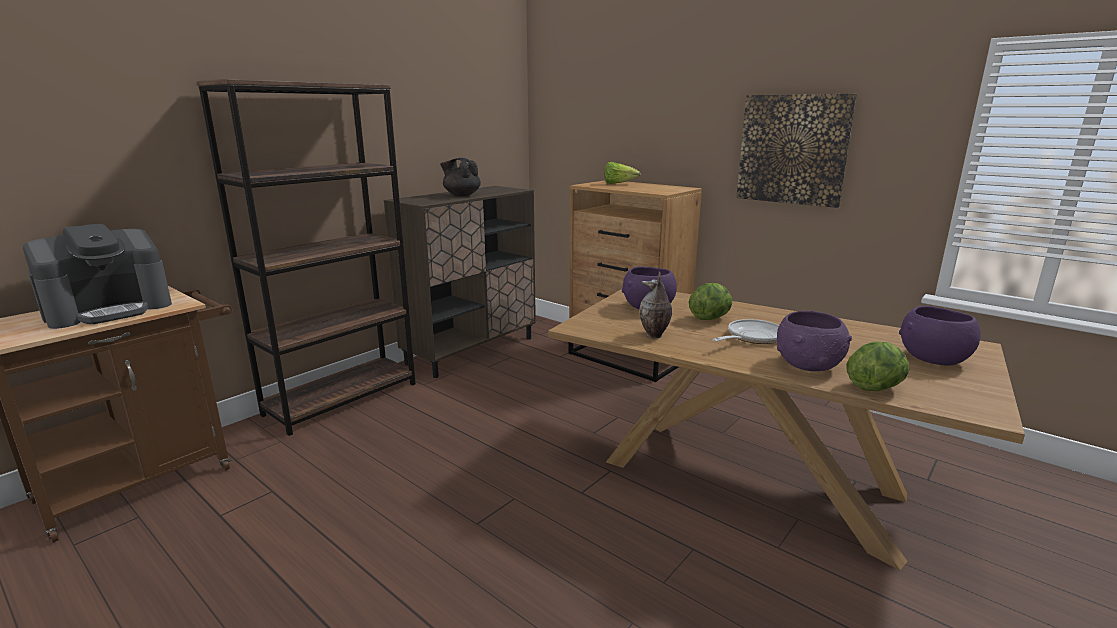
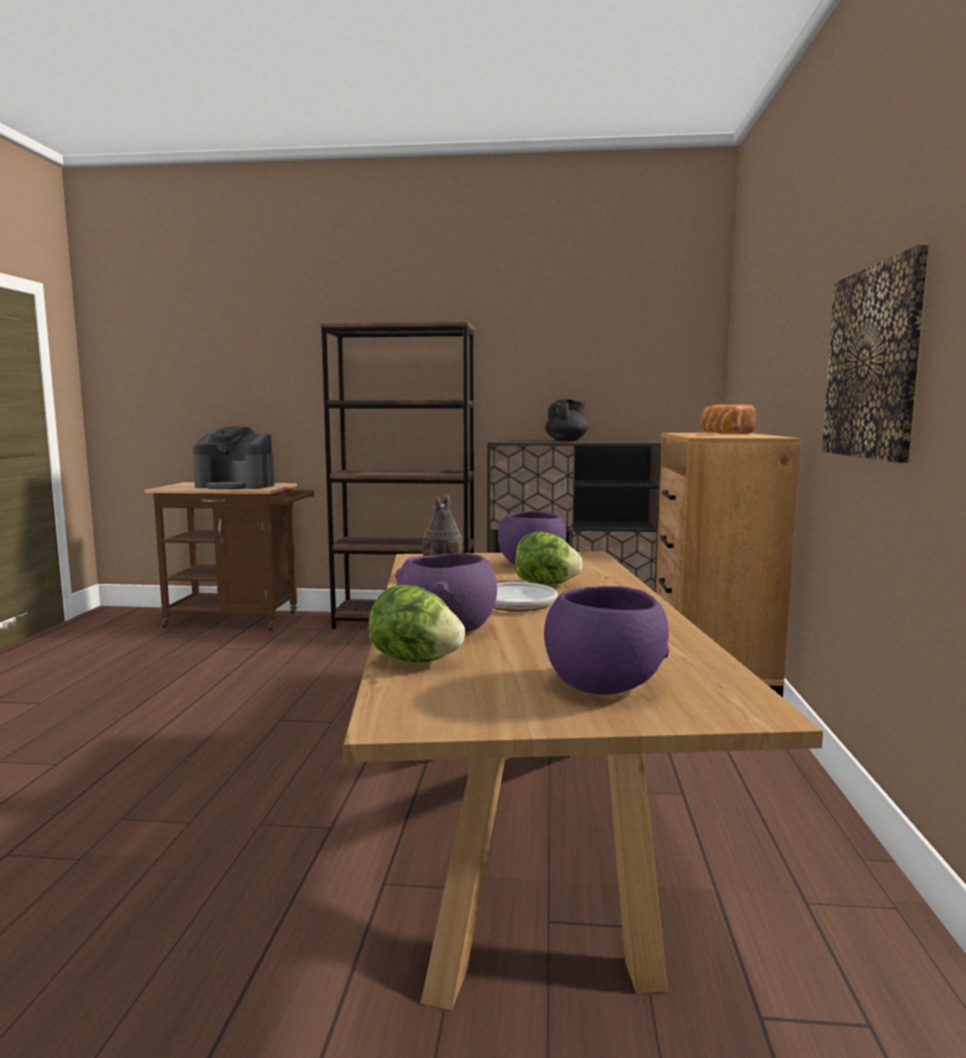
camera: 55 degrees right, 10 degrees down
(461, 195) = (567, 441): black teapot -> black teapot turned 45 degrees clockwise
(618, 184) = (723, 433): lettuce -> bread

